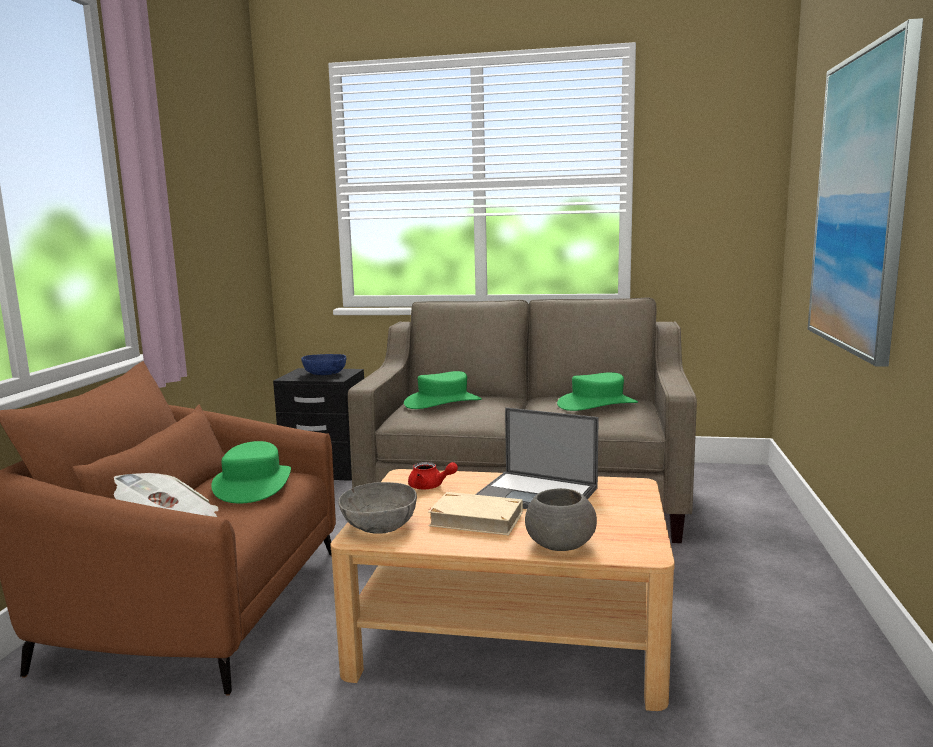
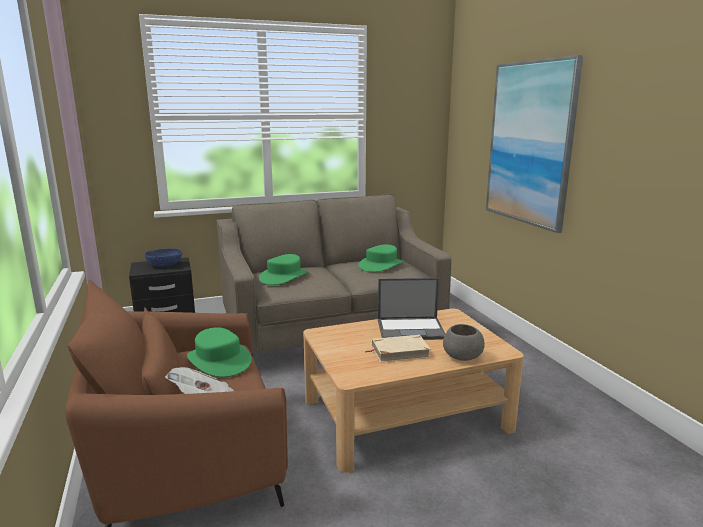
camera: 30 degrees left, 5 degrees up
(379, 525) = (351, 369): grey bowl -> none
(430, 486) = (344, 337): red teapot -> none

